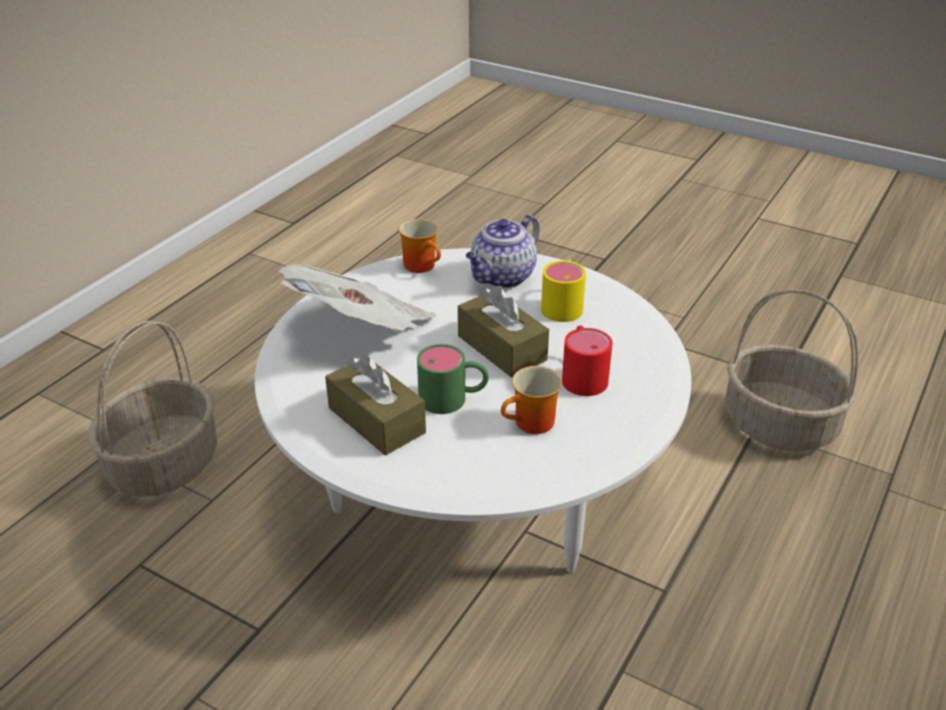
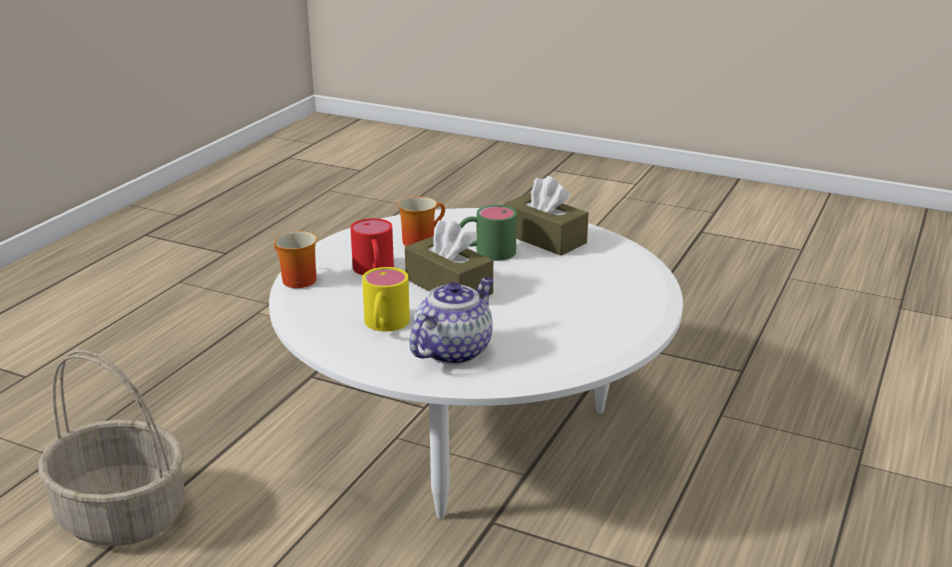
camera: 175 degrees right, 10 degrees down
(164, 463) = (794, 440): basket -> none
(362, 331) = (588, 294): newspaper -> none
(423, 265) = (552, 360): mug -> mug (294, 280)

